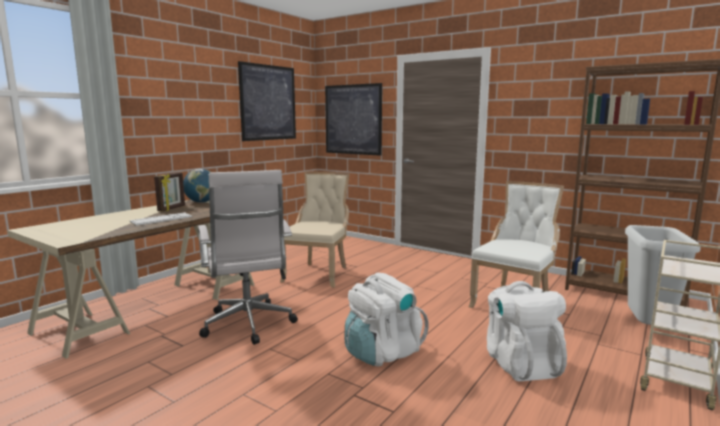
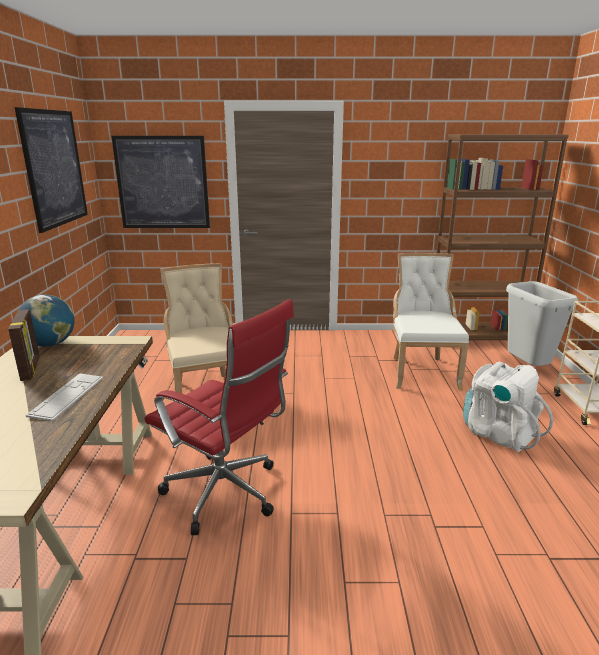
camera: 35 degrees left, 10 degrees up
(249, 325) = (226, 494): white office chair -> red office chair
(382, 352) = (396, 468): white backpack -> none

